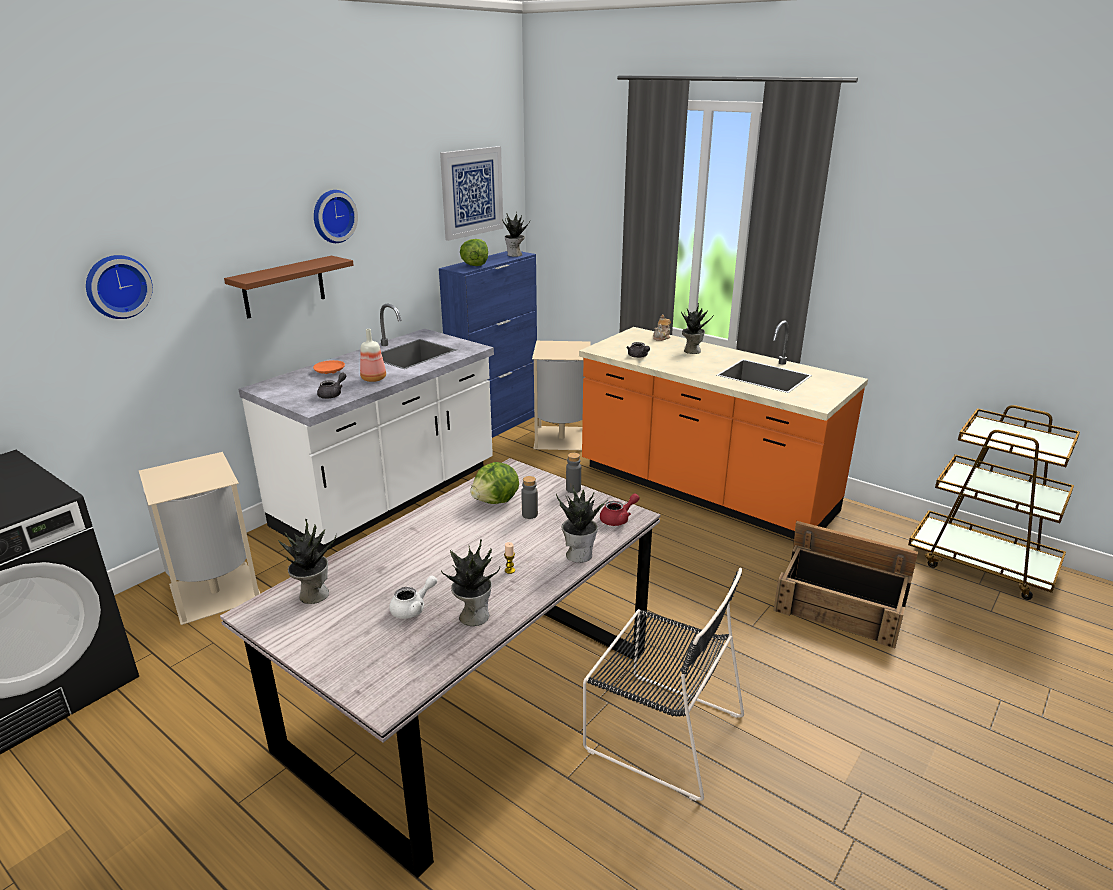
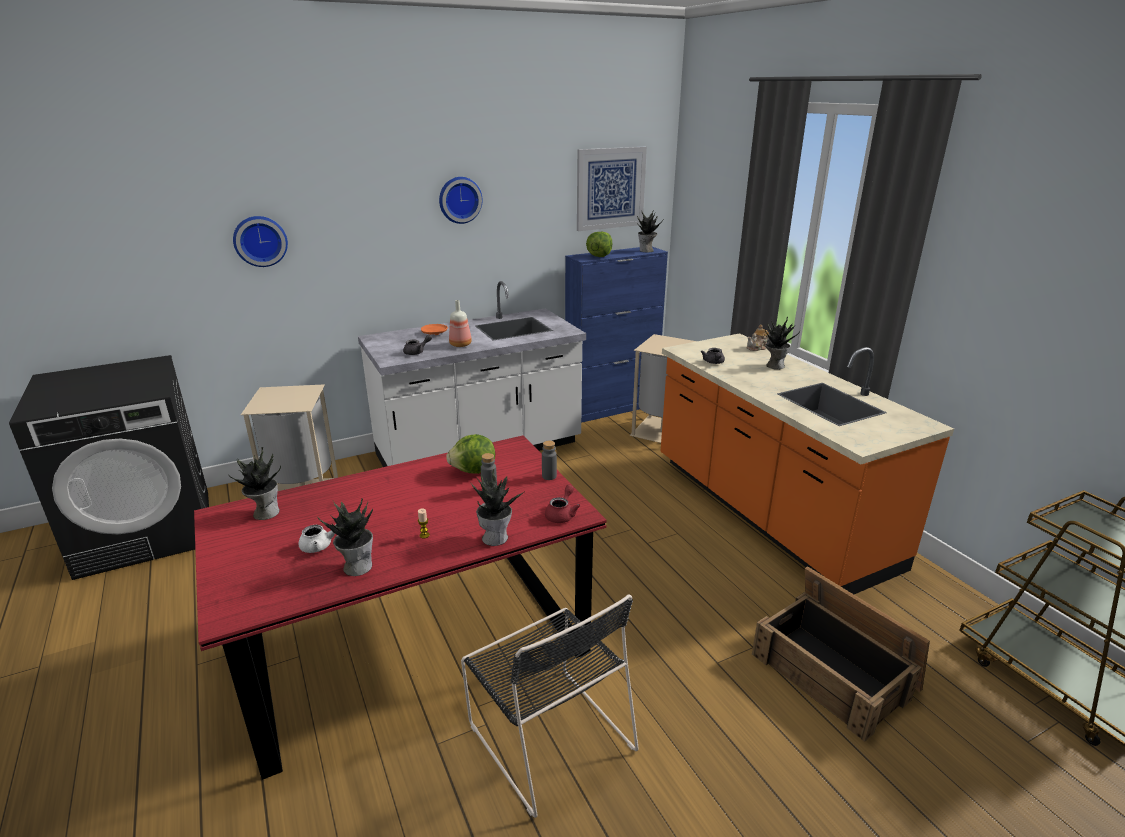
camera: 25 degrees right, 0 degrees up
(284, 287) = (407, 256): brown shelf -> none
(469, 697) = (413, 641): grey dining table -> red dining table
(618, 519) = (562, 514): red teapot -> red teapot turned 60 degrees counterclockwise

